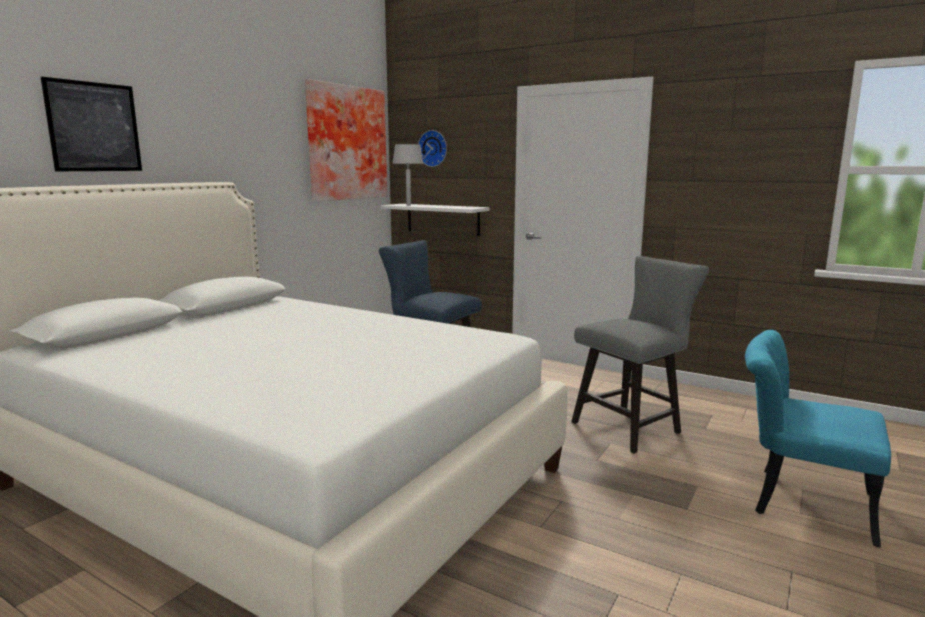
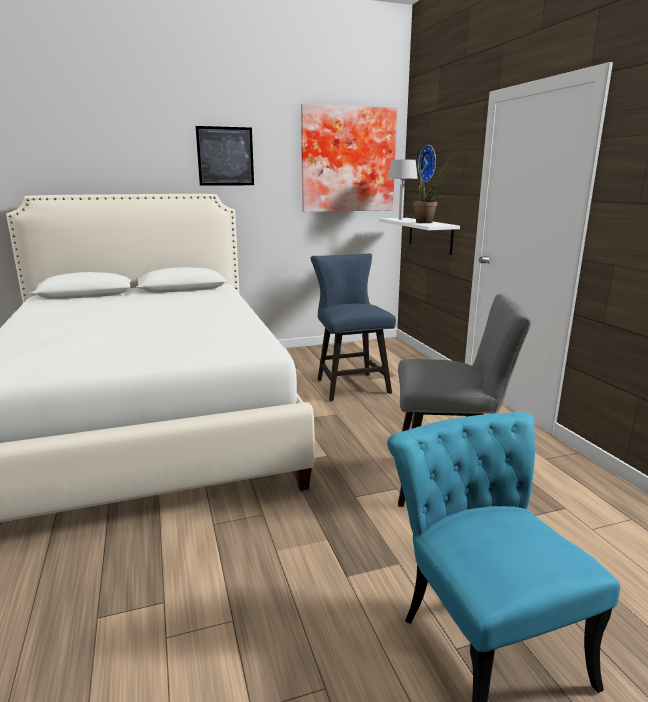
camera: 40 degrees right, 5 degrees up
(94, 127) = (113, 153): picture -> picture (225, 156)
(451, 206) = (426, 222): none -> potted plant

